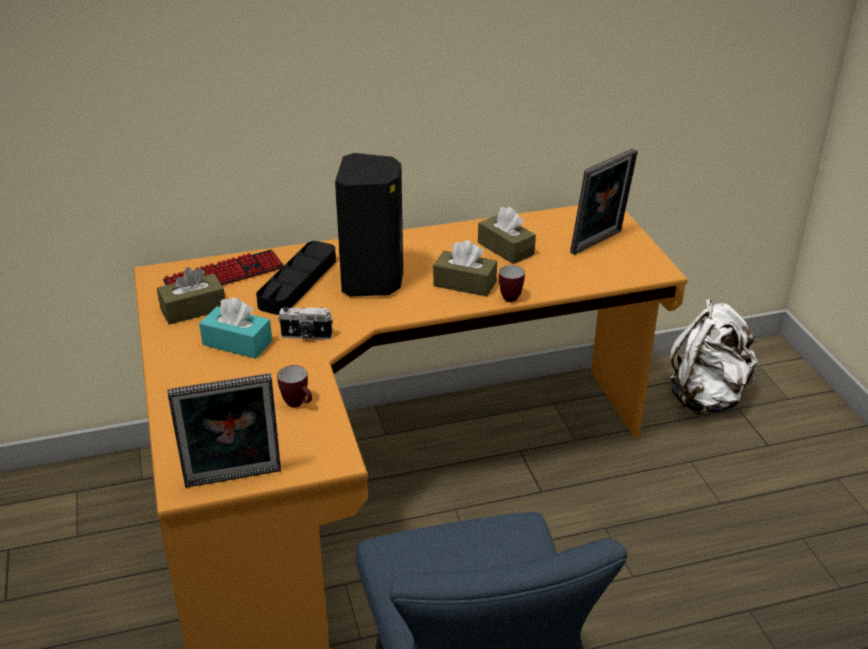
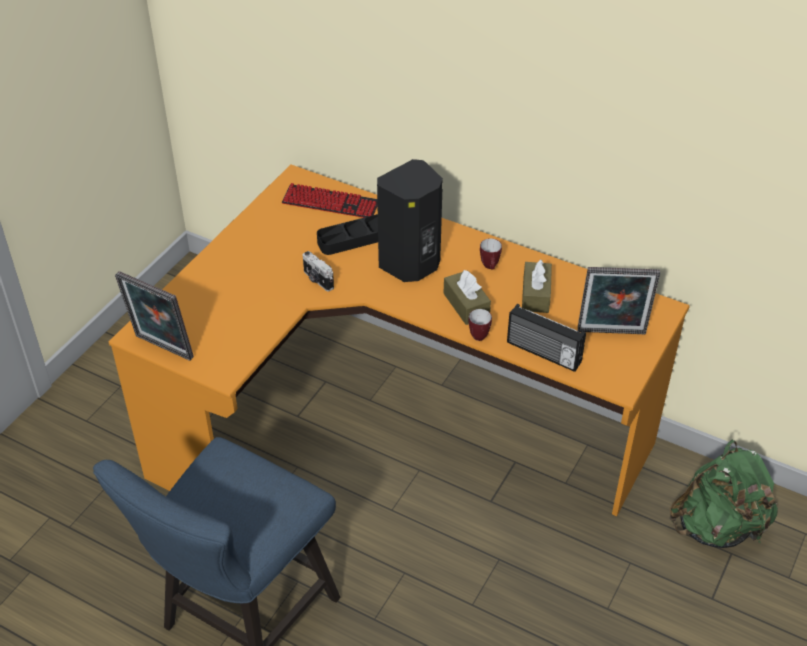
camera: 45 degrees right, 10 degrees up
(193, 309) = (282, 218): brown tissue box -> none
(237, 343) = (275, 259): turquoise tissue box -> none
(298, 404) = (252, 324): mug -> mug (490, 267)
(574, 282) = (543, 353): none -> radio
(707, 398) = (717, 526): white backpack -> green backpack

